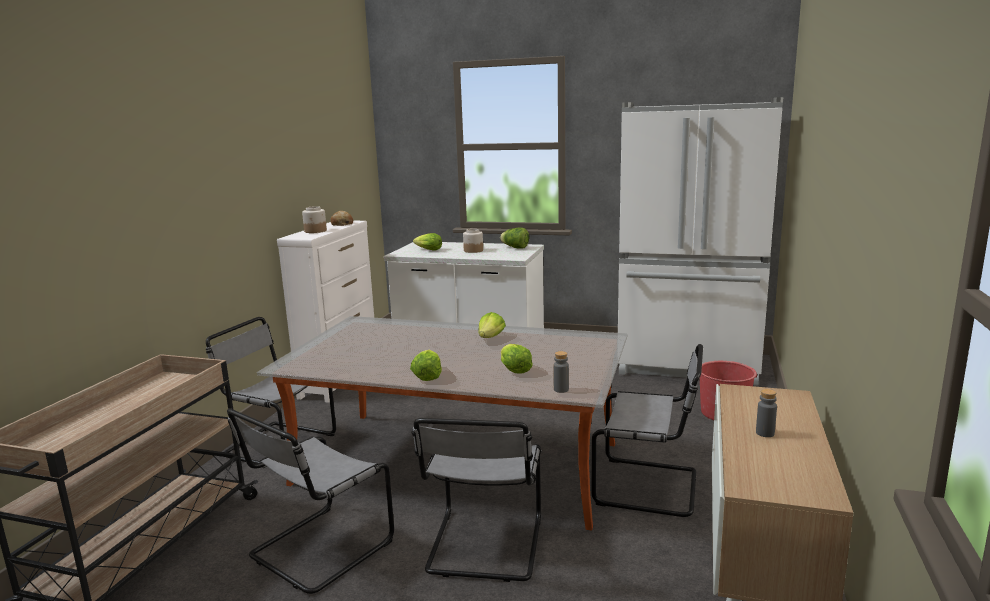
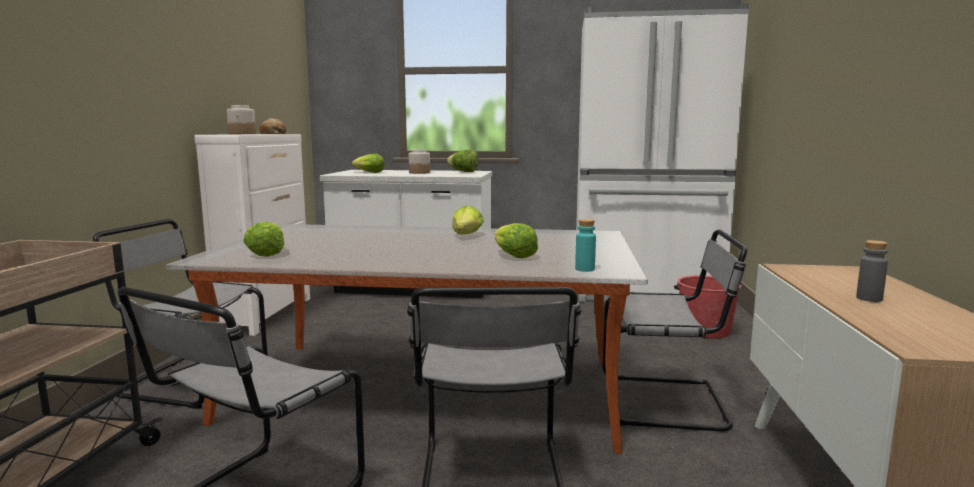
camera: 10 degrees left, 5 degrees down
(427, 376) = (405, 262): lettuce -> lettuce (267, 253)
(561, 389) = (585, 269): grey bottle -> turquoise bottle

